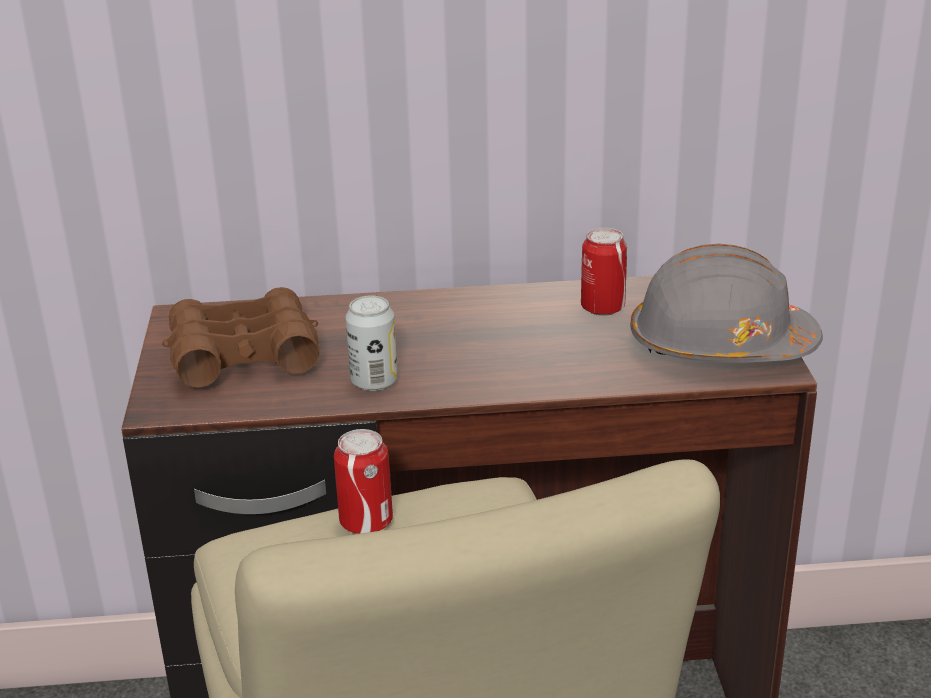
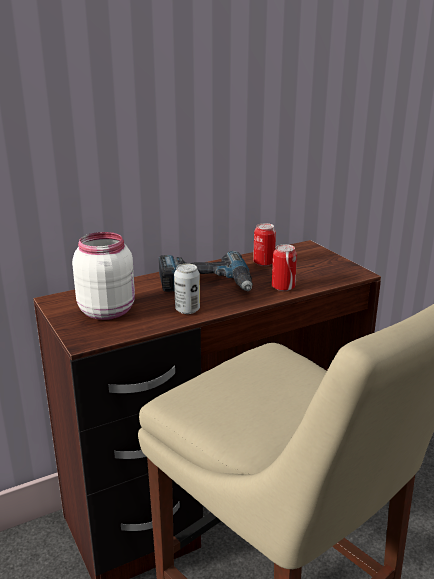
camera: 25 degrees left, 5 degrees down
(243, 355) = (107, 310): brown binoculars -> white jar
(366, 522) = (227, 374): can -> can (283, 287)
(453, 333) = (205, 283): none -> power drill
(720, 346) = (328, 269): grey hard hat -> none

